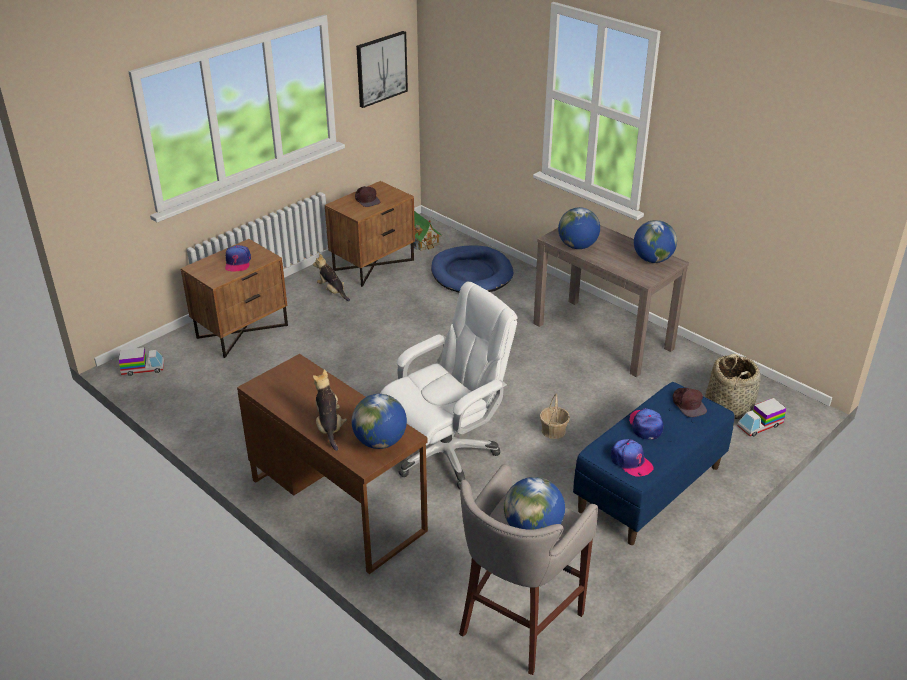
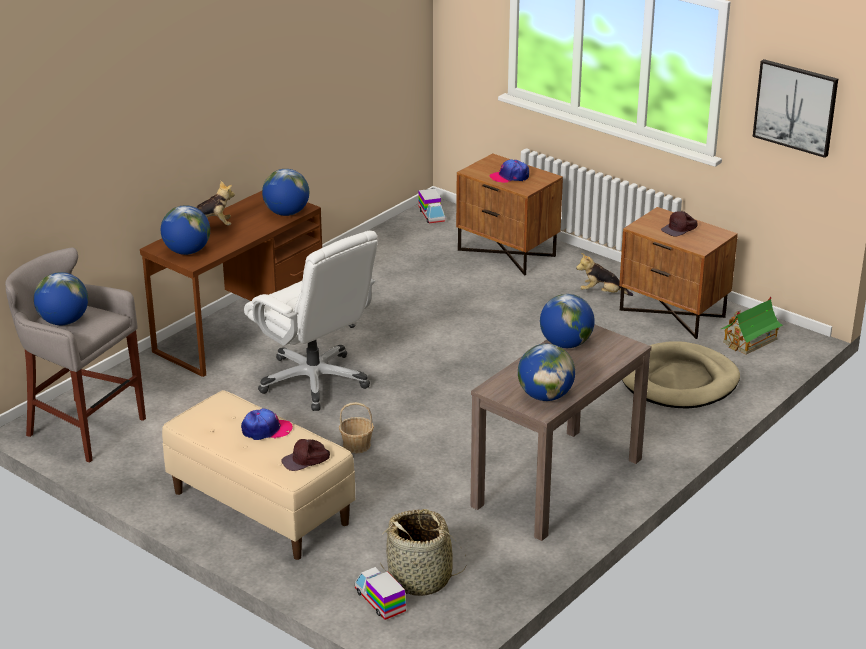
camera: 85 degrees right, 5 degrees down
(307, 374) = (287, 213): none -> globe
(332, 291) = (602, 293): plush toy -> plush toy turned 120 degrees counterclockwise
(471, 273) = (679, 381): blue dog bed -> beige dog bed
(630, 462) = (207, 419): cap -> none
(650, 489) = (259, 508): blue bench -> beige bench

